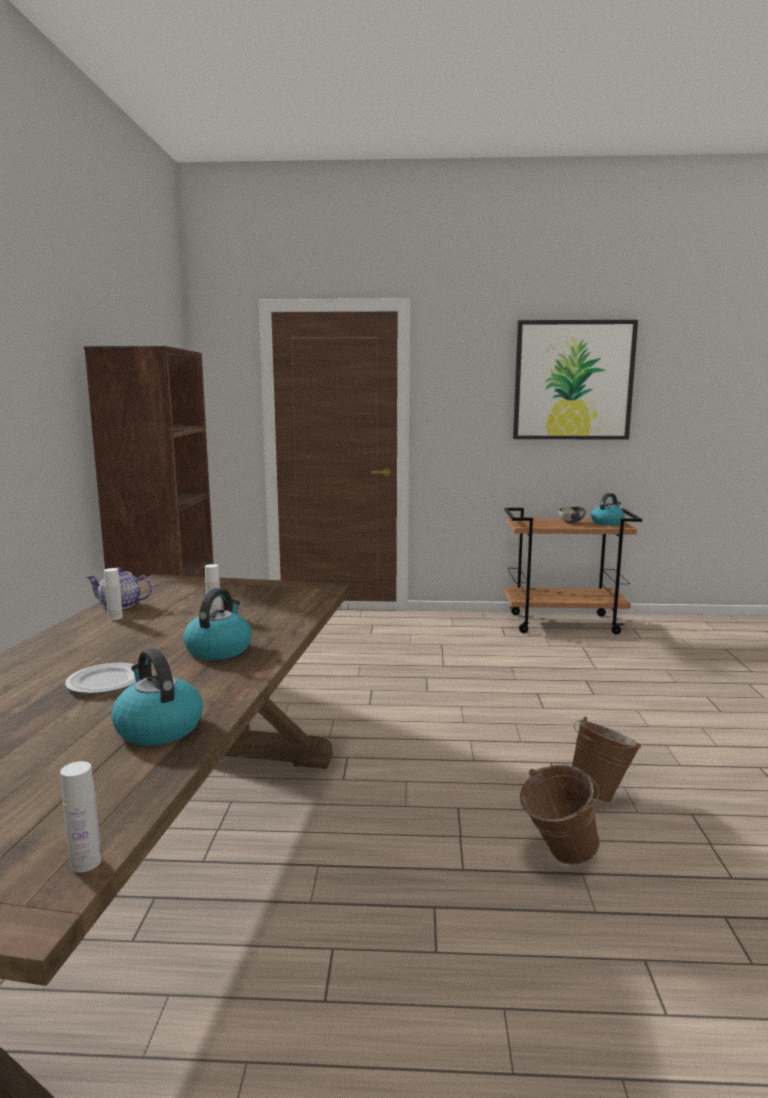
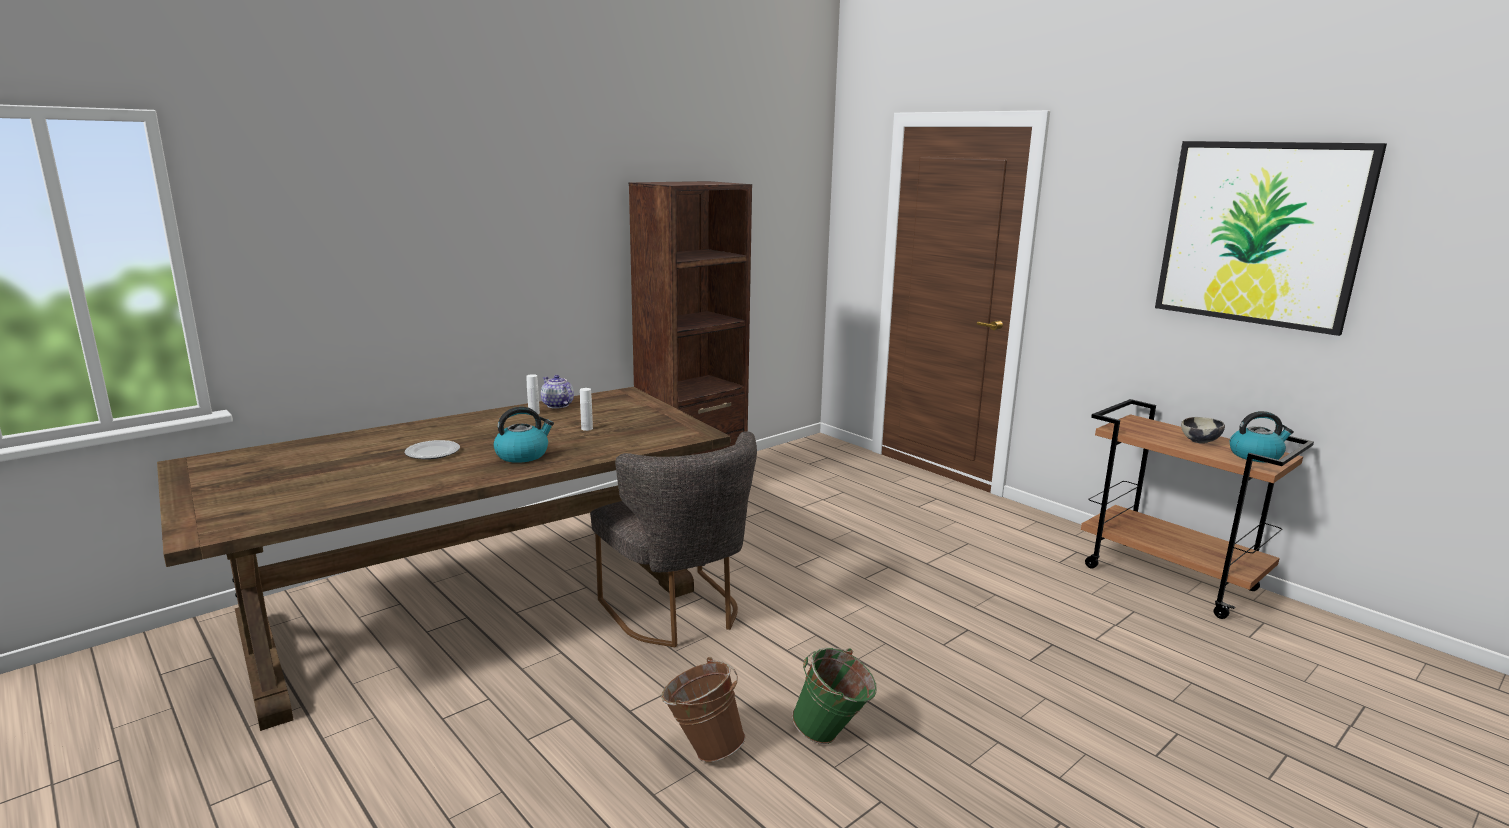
camera: 45 degrees right, 5 degrees up
(86, 862) = (239, 530): white bottle -> none
(158, 728) = (389, 487): kettle -> none
(353, 778) = (678, 613): none -> grey chair
(600, 795) = (832, 735): brown bucket -> green bucket

